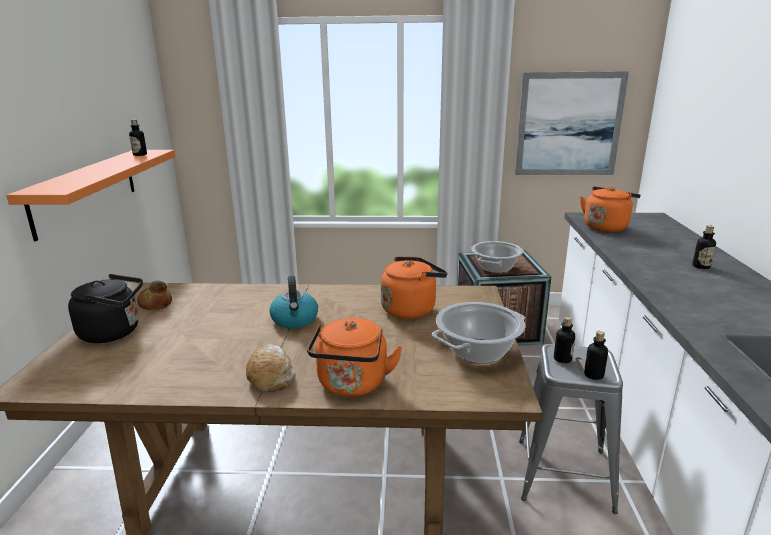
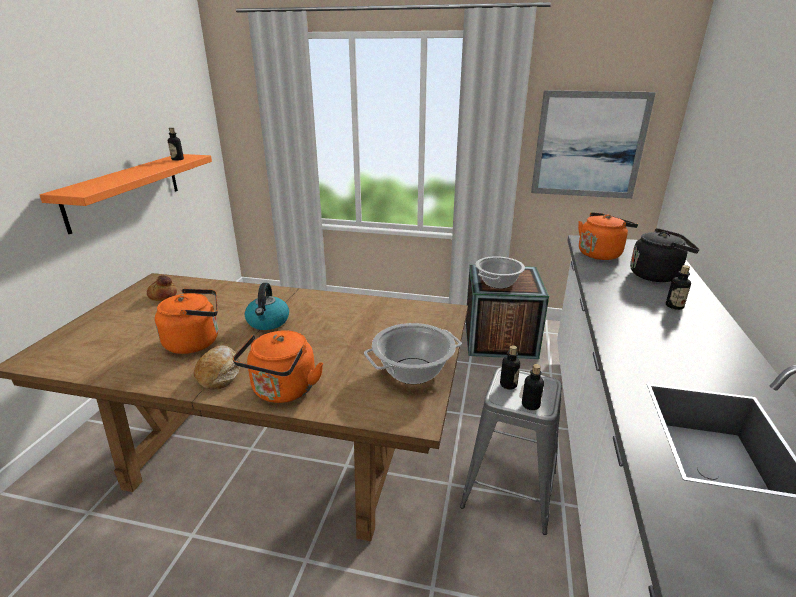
camera: 10 degrees right, 5 degrees up
(114, 332) = (118, 318): black kettle -> black kettle (657, 275)
(411, 309) = (375, 321): orange kettle -> orange kettle (196, 342)

